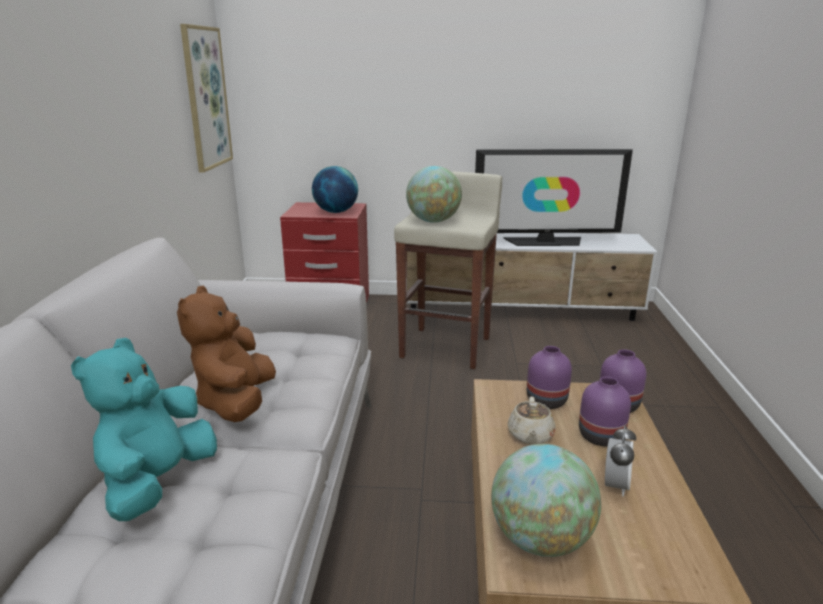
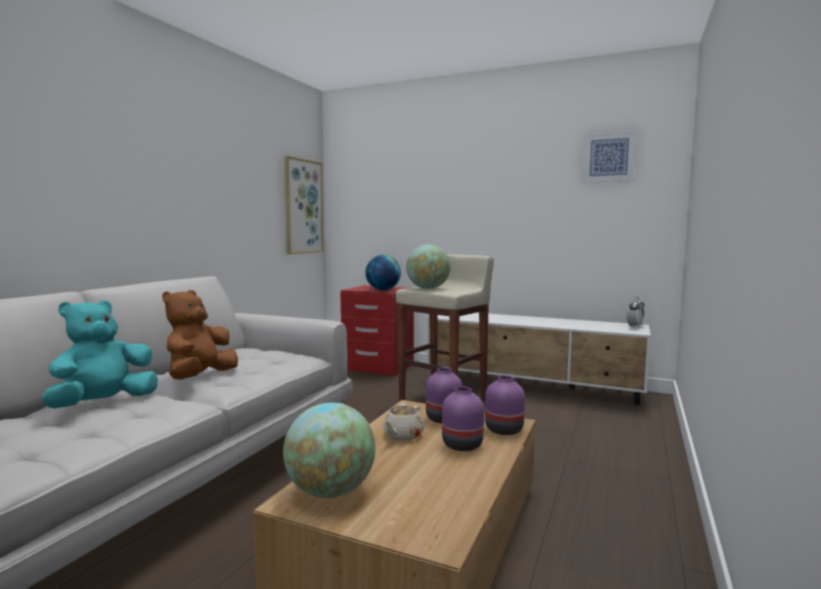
camera: 20 degrees right, 15 degrees down
(545, 242) = (549, 323): television -> none
(611, 40) = (608, 157): none -> picture
(615, 485) = (435, 474): alarm clock -> alarm clock (635, 327)

